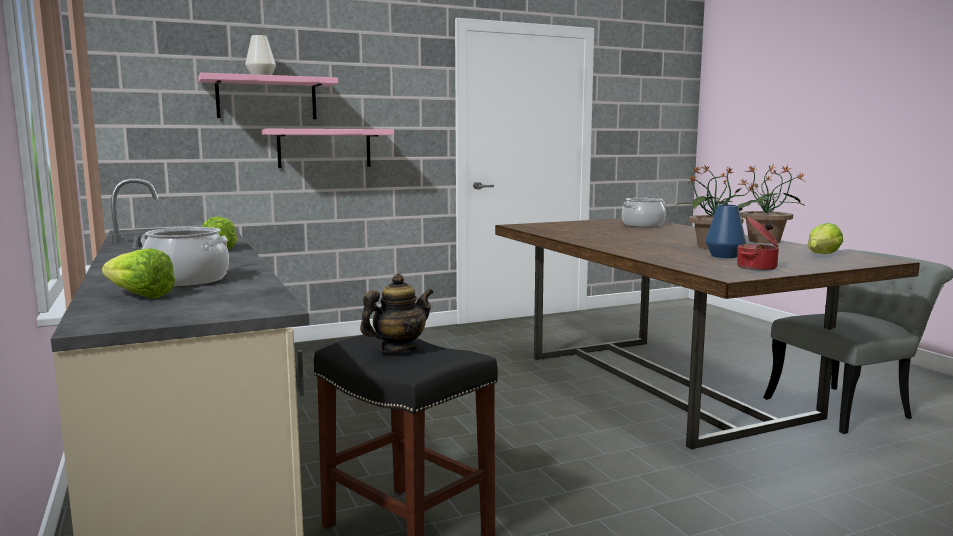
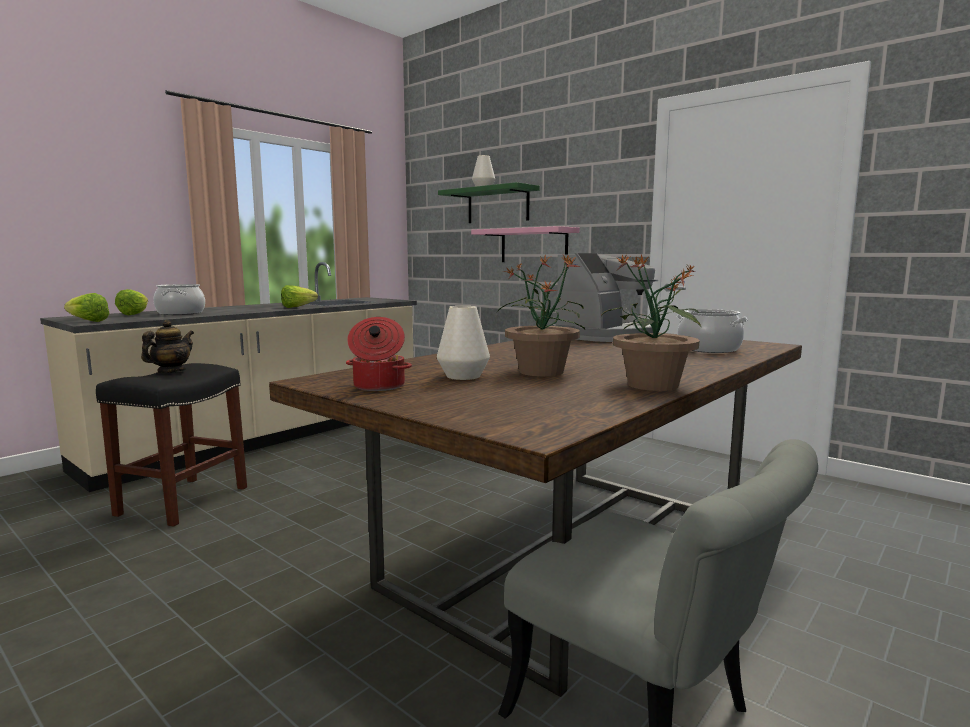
camera: 65 degrees right, 0 degrees up
(266, 98) = (498, 205): pink shelf -> green shelf
(398, 349) = (171, 372): teapot -> teapot turned 90 degrees counterclockwise
(559, 228) = (607, 336): none -> coffee machine
(724, 256) = (463, 376): blue vase -> white vase
(819, 255) = (529, 405): lettuce -> lettuce (85, 321)

